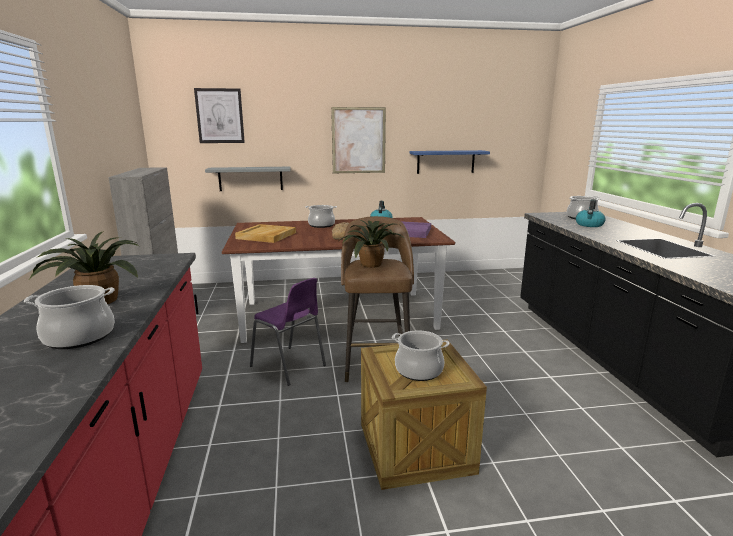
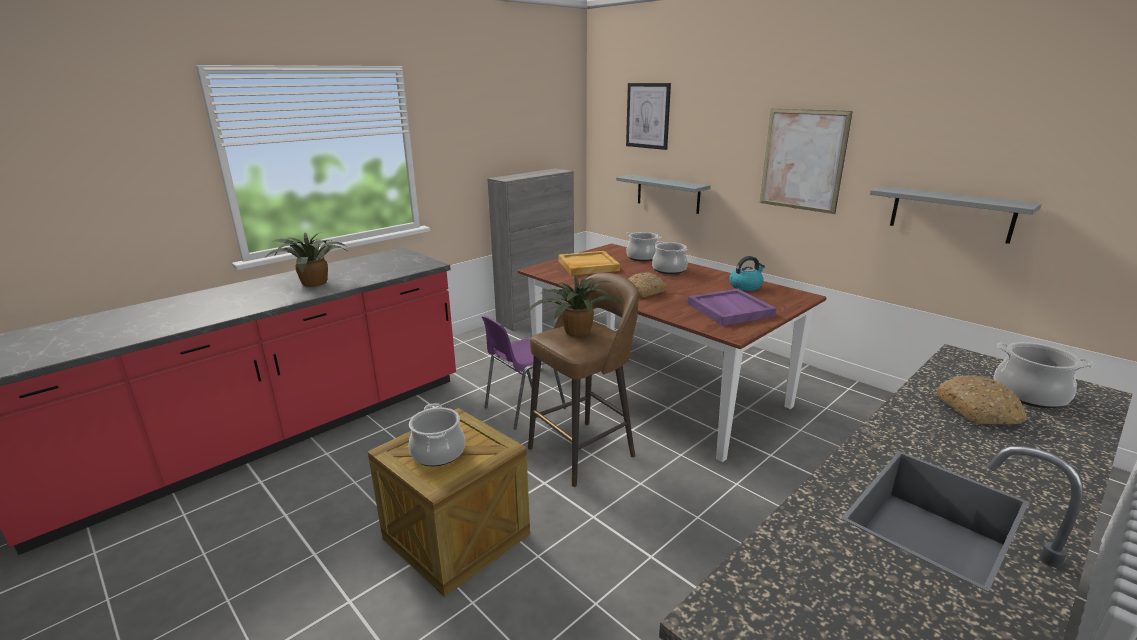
camera: 55 degrees right, 5 degrees up
(79, 337) = (251, 301): cooking pot -> cooking pot (642, 257)
(289, 366) = (522, 408): purple chair -> purple chair turned 45 degrees clockwise
(445, 162) = (951, 214): blue shelf -> grey shelf
(589, 225) = (978, 410): kettle -> bread

